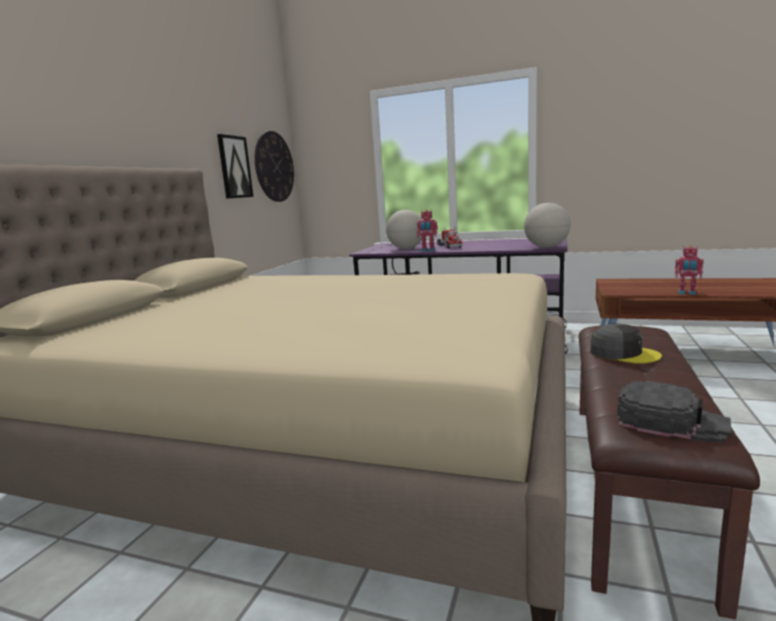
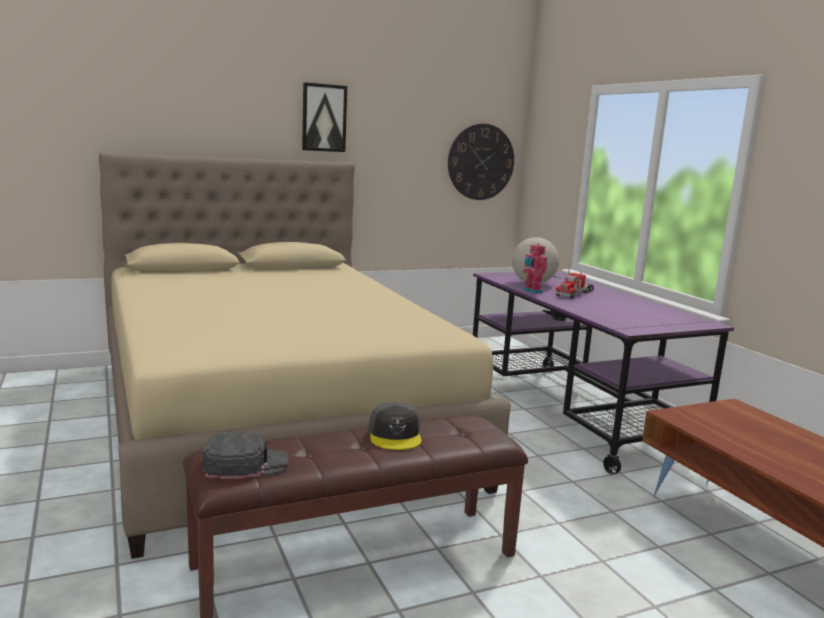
camera: 45 degrees right, 0 degrees up
(234, 167) = (415, 161): picture -> picture (324, 118)
(546, 247) = (626, 327): globe -> none
(671, 421) = (245, 464): black cap -> black cap turned 90 degrees counterclockwise
(686, 293) = (744, 453): toy robot -> none

